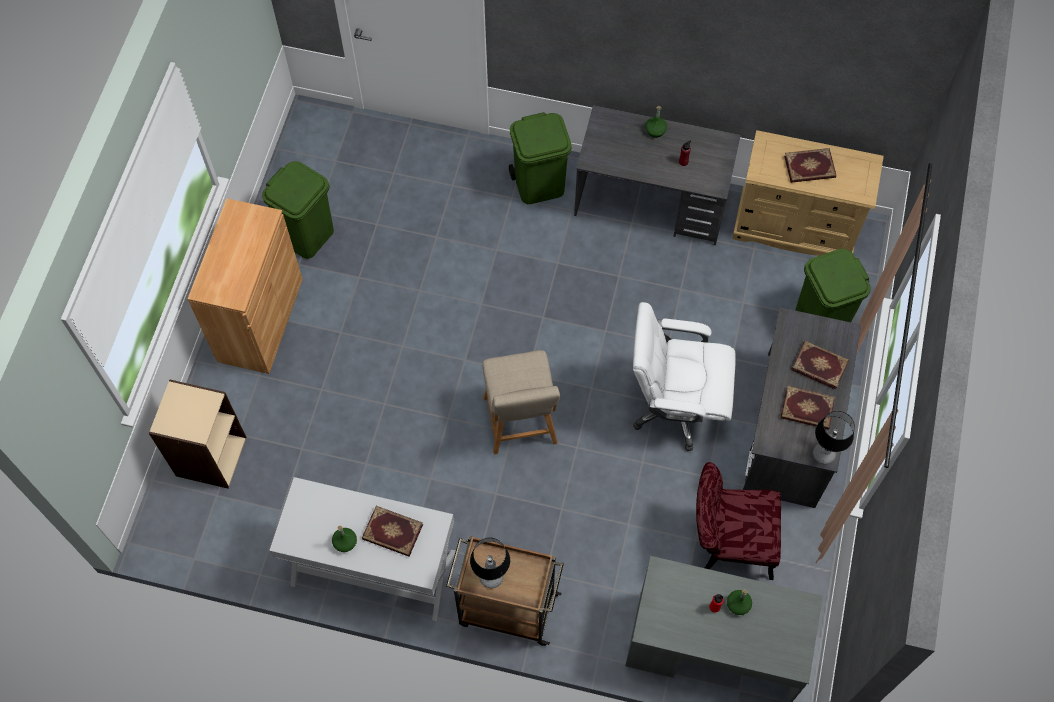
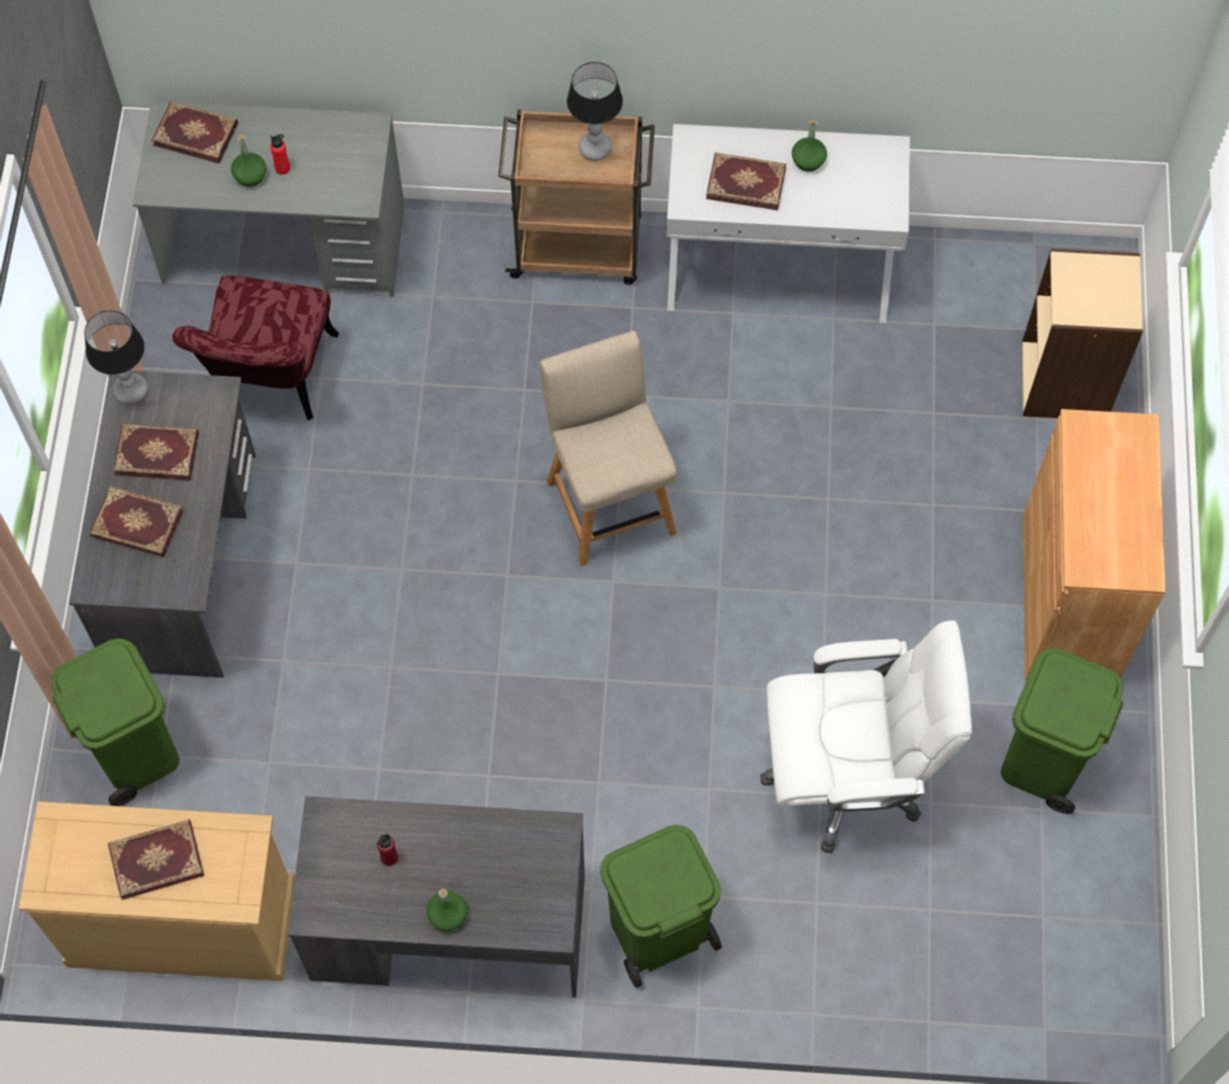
camera: 170 degrees right, 0 degrees up
(675, 406) = (368, 568): white office chair -> white office chair (847, 775)
(728, 542) = (272, 382): red chair -> red chair turned 105 degrees clockwise
(776, 648) = (196, 133): none -> book

